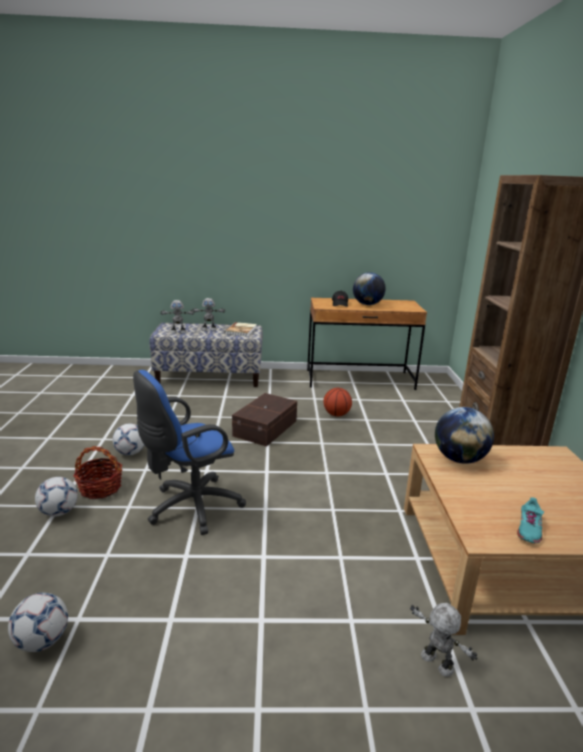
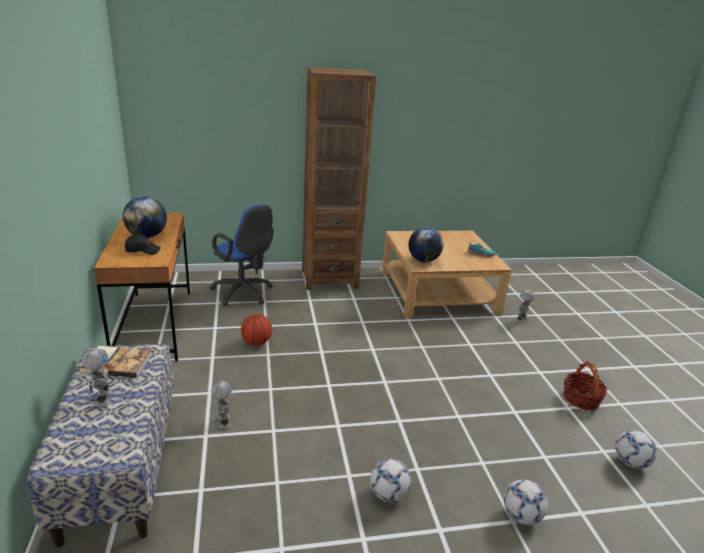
camera: 100 degrees left, 5 degrees up
(100, 488) = (467, 497): basket -> basket (581, 399)
(178, 332) = (114, 434): toy robot -> toy robot (223, 421)
(190, 507) = (460, 420): blue office chair -> blue office chair (244, 294)
(266, 428) = (298, 388): brown storage box -> none

